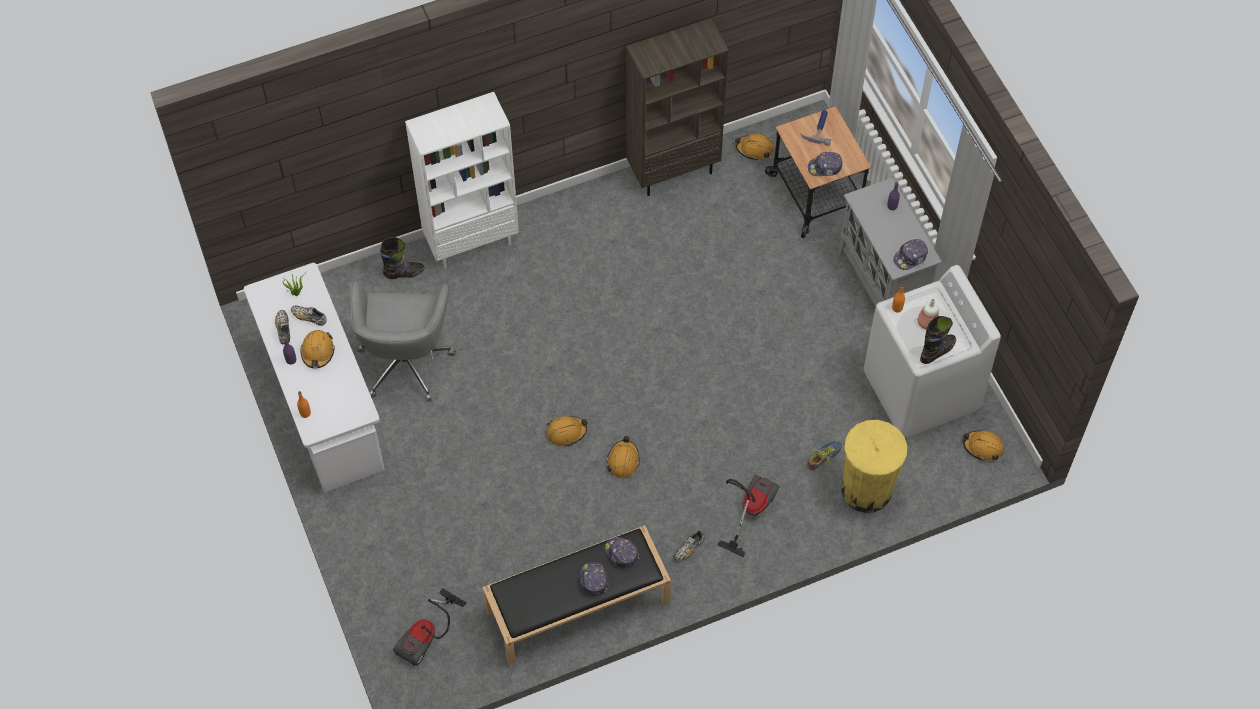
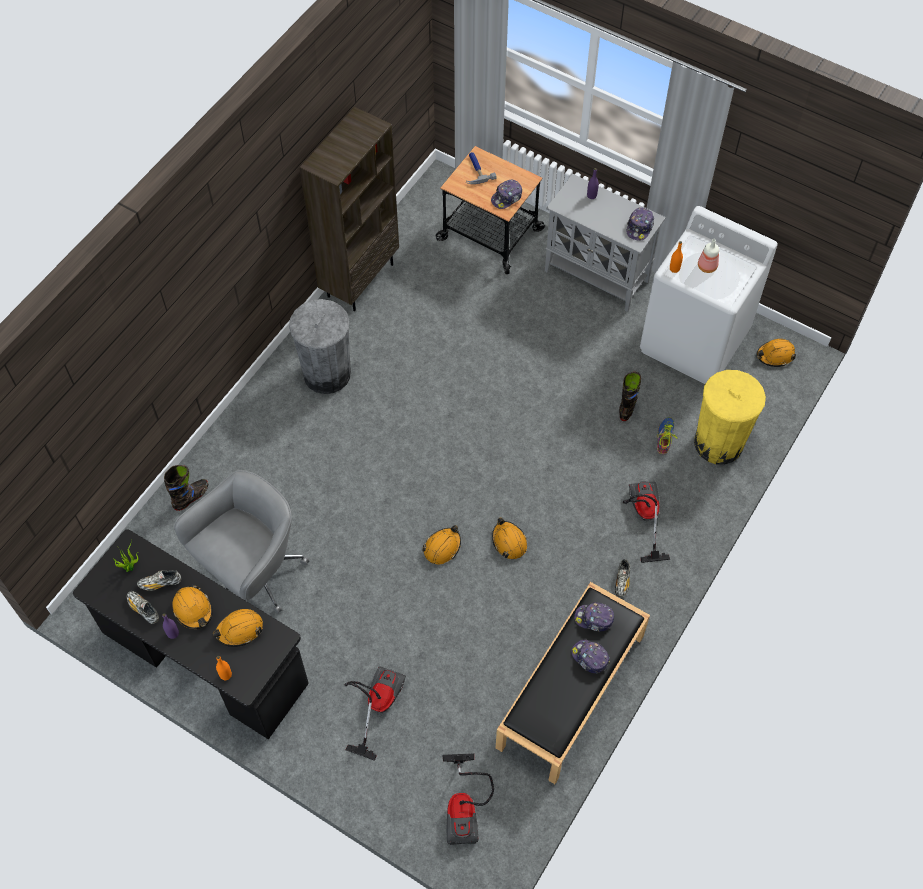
camera: 35 degrees left, 0 degrees up
(323, 404) = (204, 659): white desk -> black desk
(406, 360) = (252, 573): grey office chair -> grey office chair turned 105 degrees counterclockwise
(422, 520) = (376, 705): none -> vacuum cleaner
(472, 242) = (232, 435): white bookcase -> none
(584, 235) = (327, 373): none -> grey trash can
(754, 149) = (412, 226): orange hard hat -> orange hard hat (240, 629)
(937, 351) = (734, 285): black boot -> black boot (627, 405)

